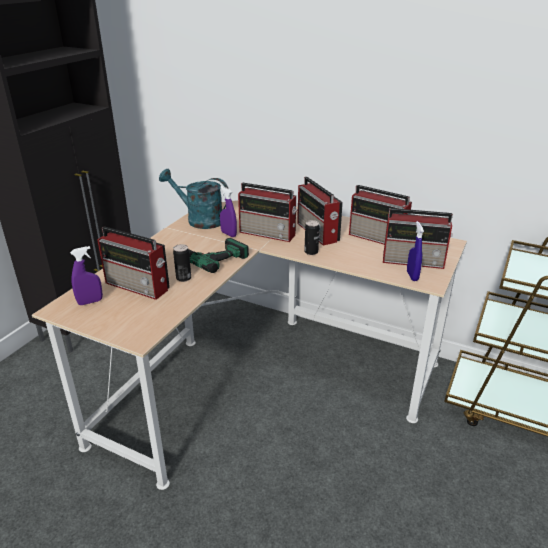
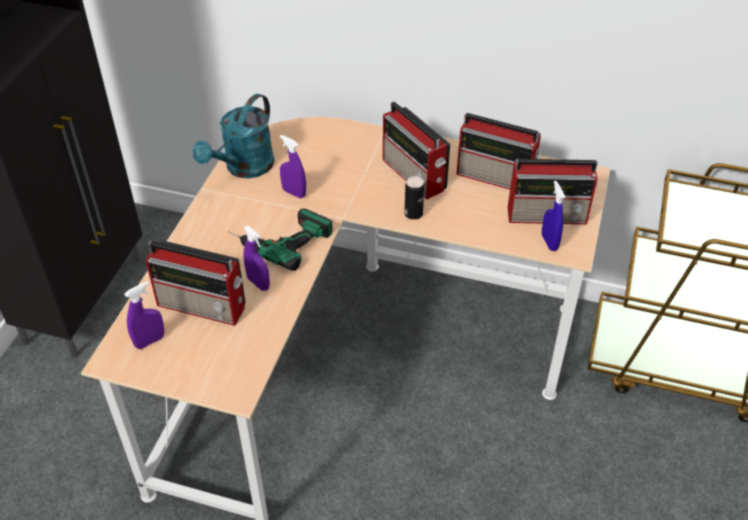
camera: 10 degrees left, 15 degrees up
(183, 278) = (258, 283): can -> purple spray bottle
(199, 220) = (244, 168): turquoise watering can -> turquoise watering can turned 75 degrees counterclockwise
(269, 233) = (349, 185): radio -> none

